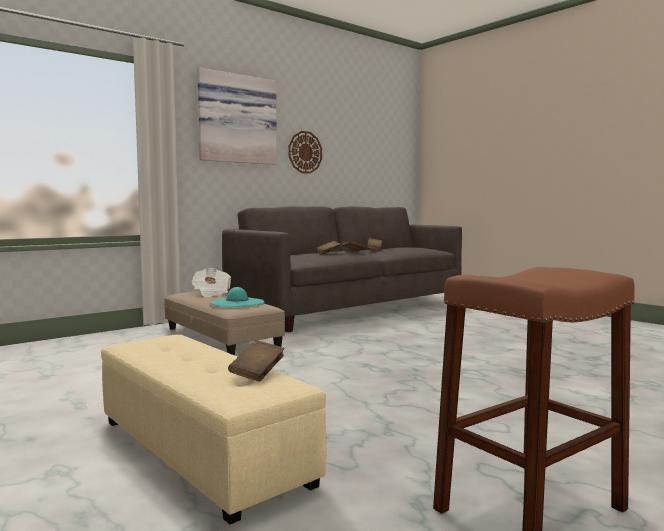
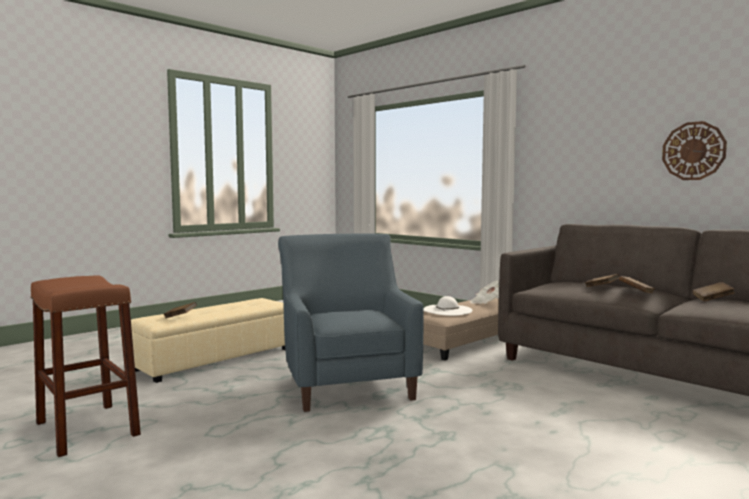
camera: 85 degrees right, 0 degrees up
(236, 119) = (590, 125): picture -> none
(237, 302) = (447, 310): turquoise hat -> white hat
(342, 379) = (346, 383): none -> blue armchair

